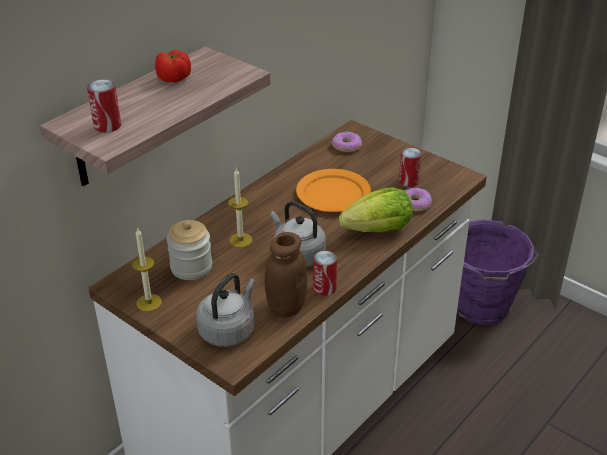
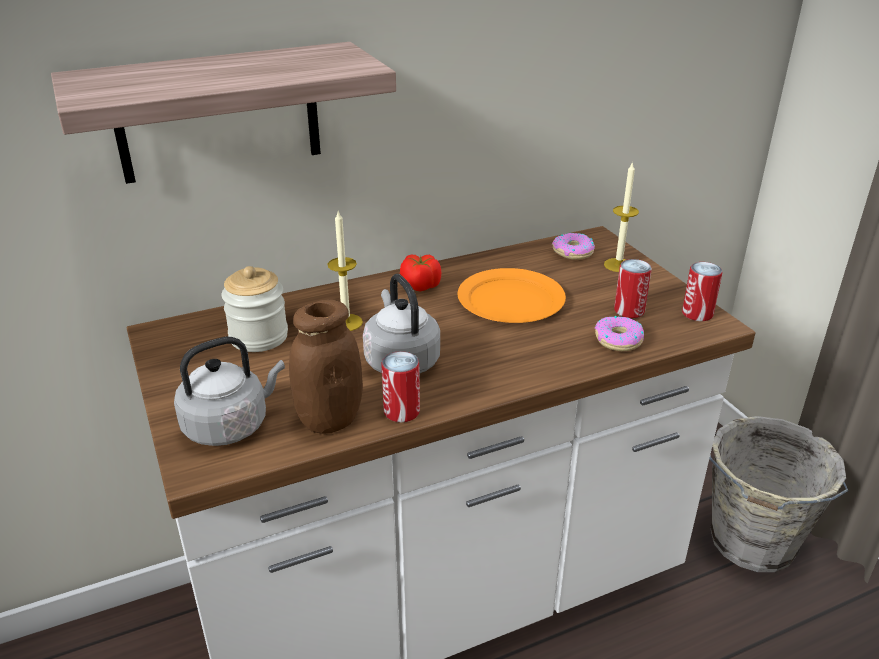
camera: 25 degrees right, 5 degrees down
(107, 126) = (118, 84): can -> can (697, 314)
(149, 303) = (171, 362): candle -> candle (618, 265)
(174, 78) = (267, 59): tomato -> tomato (421, 286)
(379, 230) = (539, 359): lettuce -> none
(481, 307) = (751, 544): purple bucket -> grey bucket

